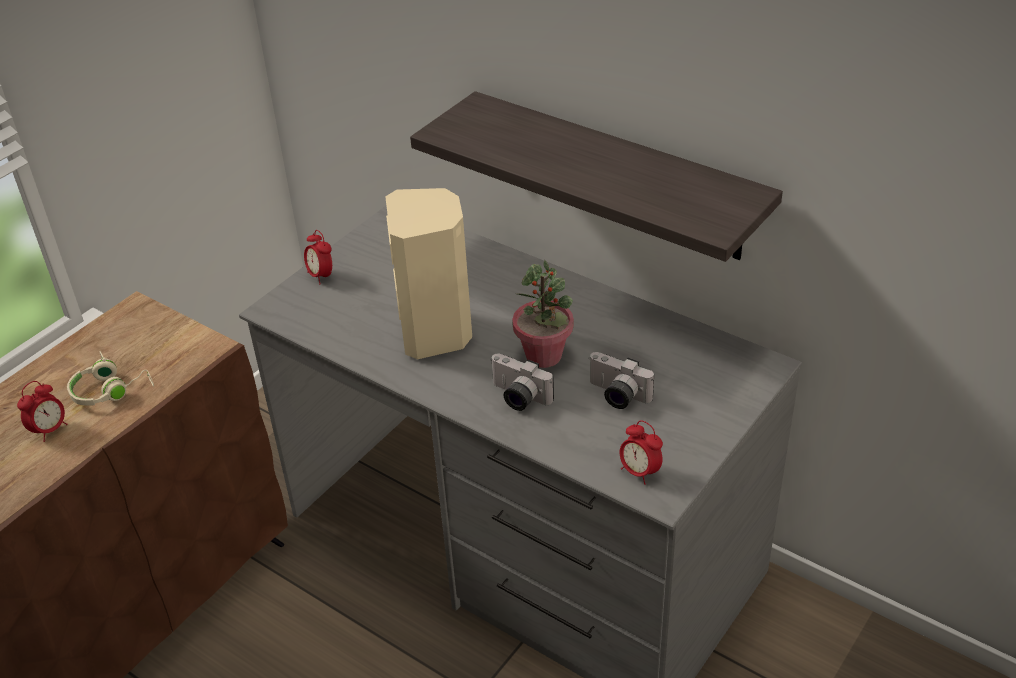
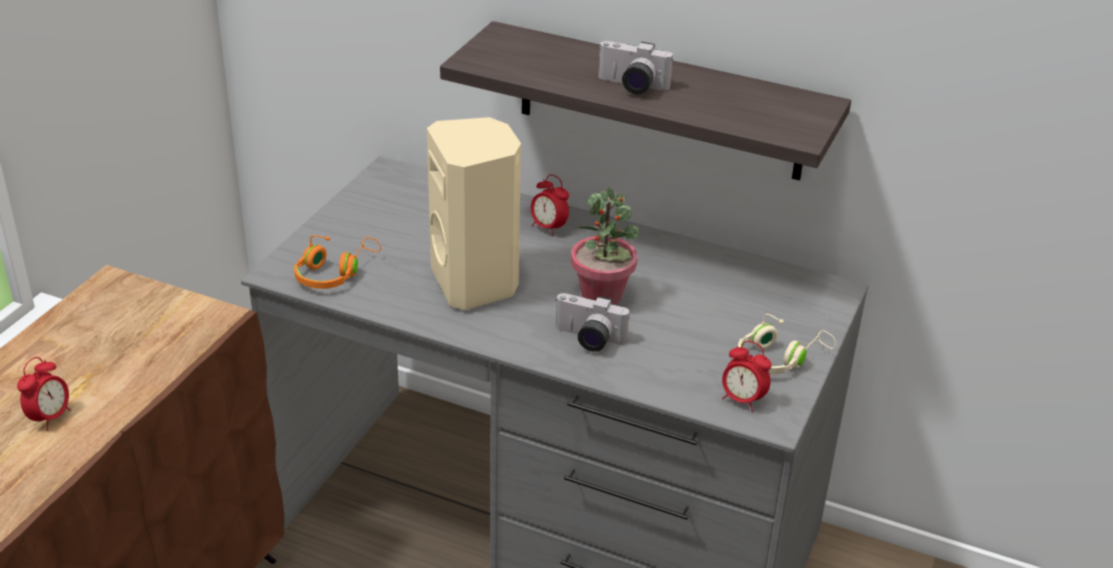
camera: 15 degrees left, 5 degrees down
(111, 390) = (112, 370): beige headphones -> beige headphones (779, 358)
(318, 313) = (334, 273): none -> orange headphones
(321, 276) = (324, 235): alarm clock -> alarm clock (548, 228)
(616, 396) = (692, 330): camera -> camera (631, 87)

